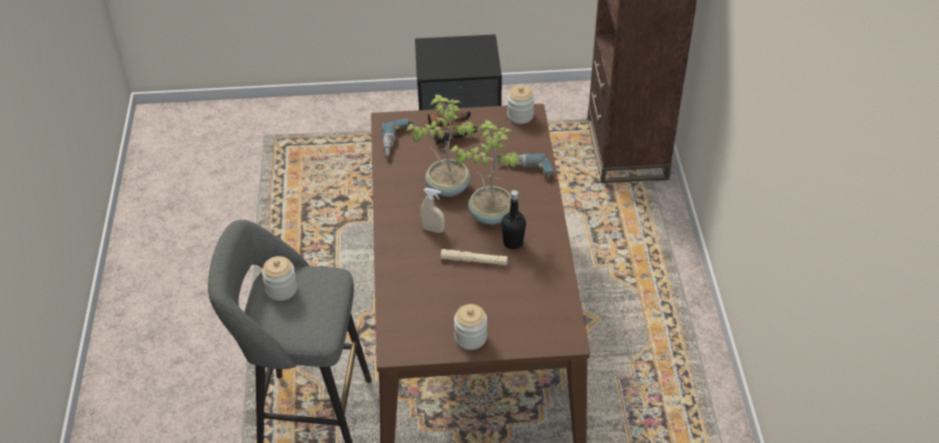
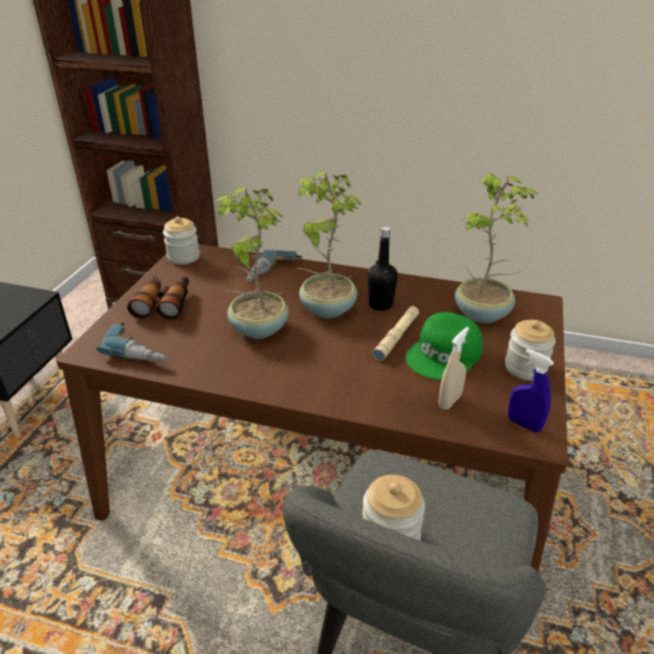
camera: 70 degrees left, 10 degrees down
(406, 342) = (523, 424): none -> blue spray bottle
(433, 229) = (325, 356): beige spray bottle -> beige spray bottle (449, 401)
(464, 291) = (445, 355): none -> green cap
(531, 305) = (483, 314): none -> potted plant

